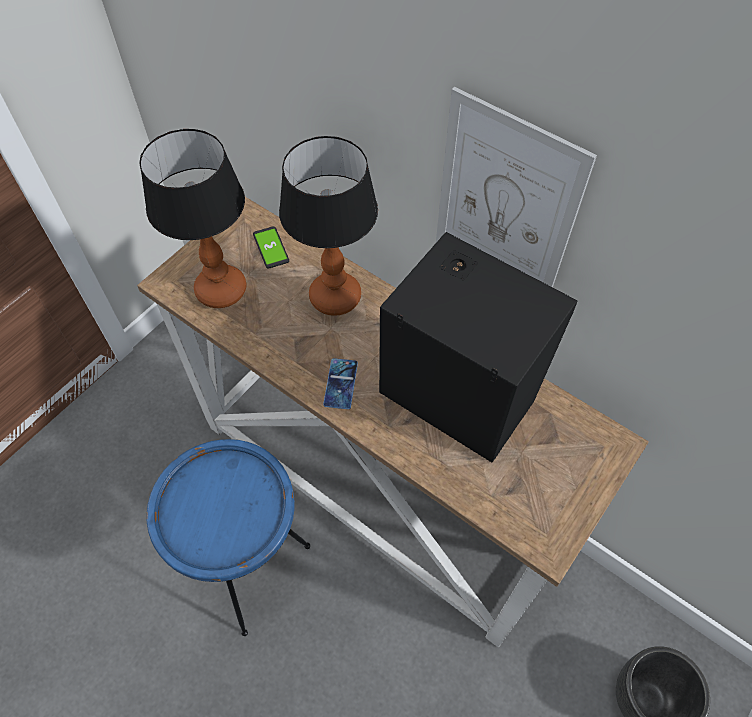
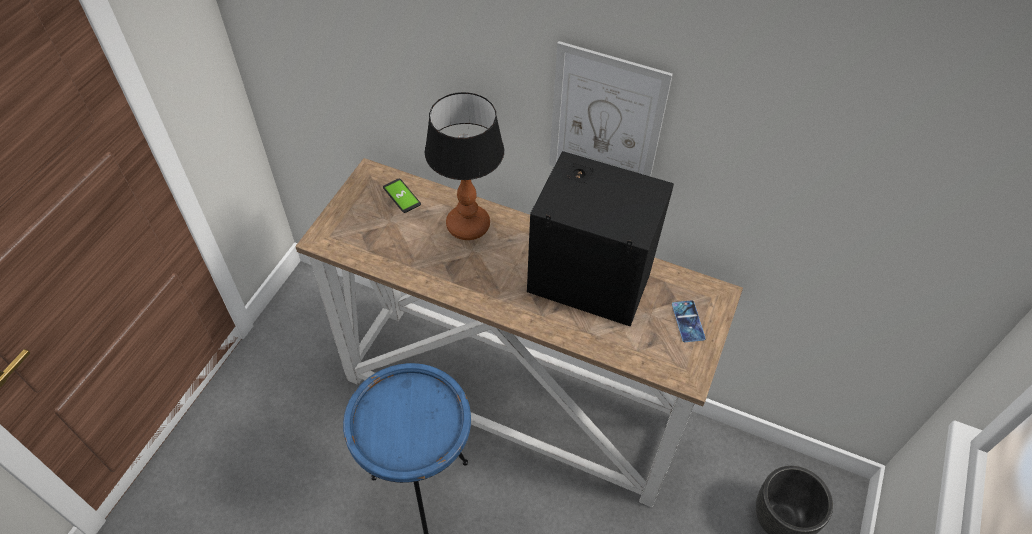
camera: 15 degrees left, 5 degrees down
(222, 290) = (371, 237): table lamp -> none
(340, 384) = (493, 291): phone -> phone (688, 321)

